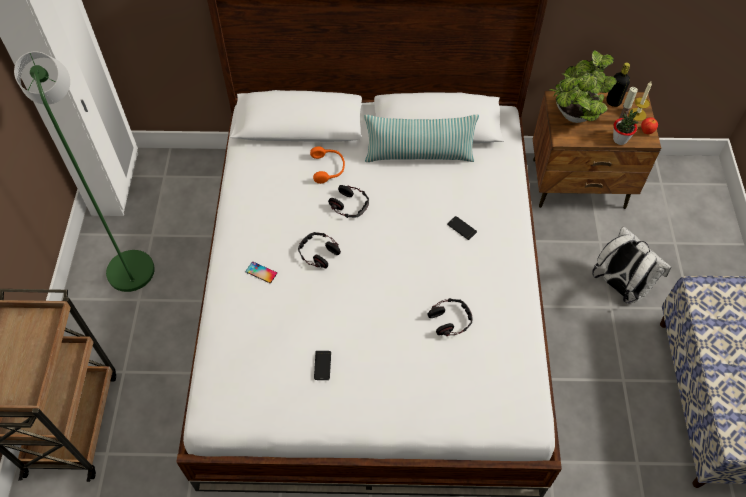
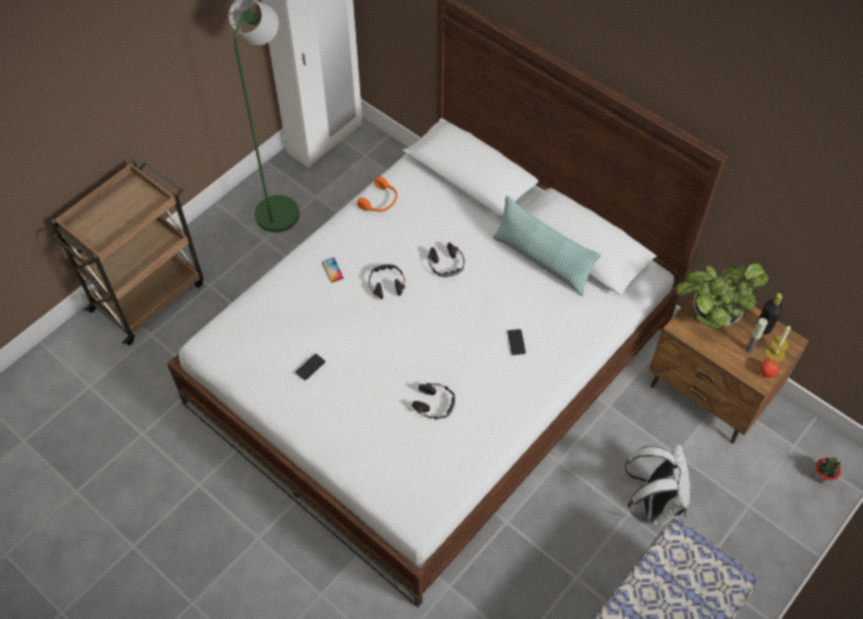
camera: 40 degrees right, 0 degrees up
(328, 168) = (458, 224): orange headphones -> orange headphones (380, 201)
(620, 139) = (732, 363): potted plant -> potted plant (821, 477)

